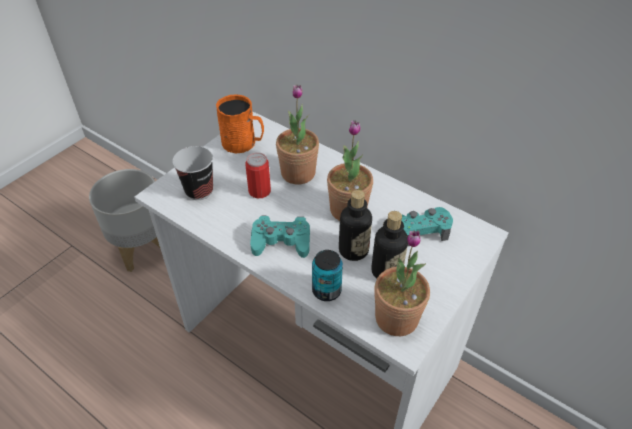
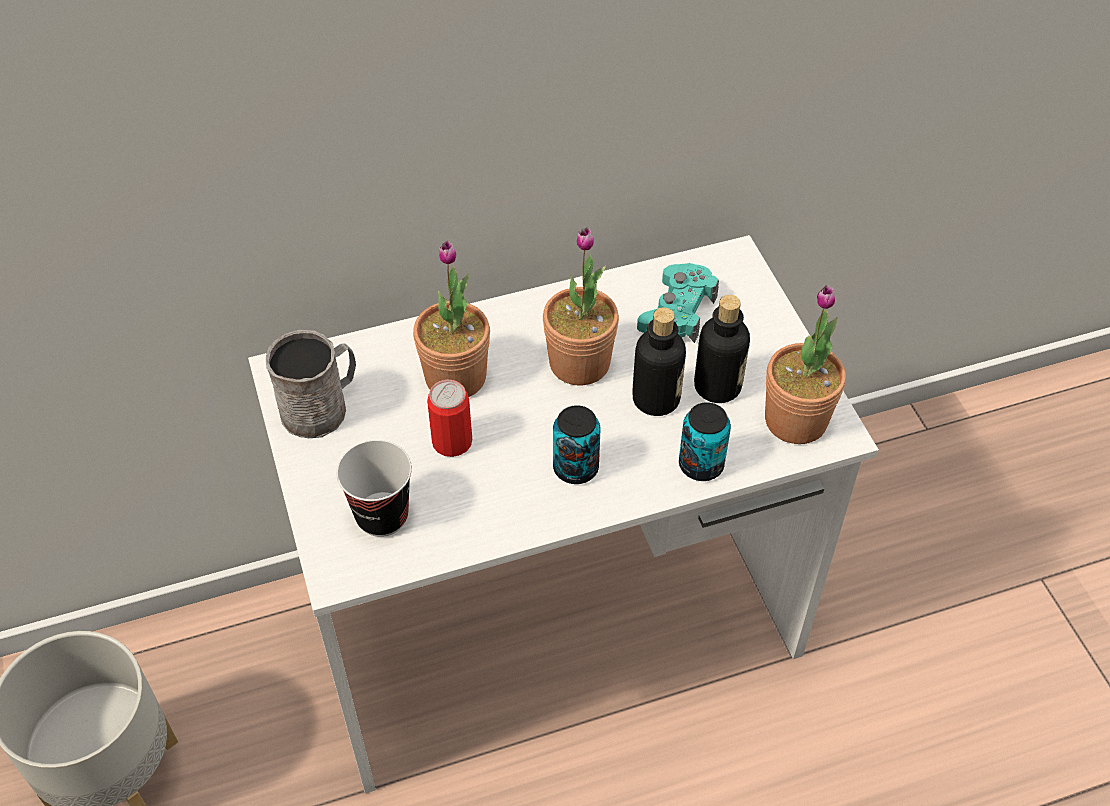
camera: 55 degrees left, 5 degrees up
(243, 143) = (322, 407): orange mug -> grey mug
(281, 241) = (575, 468): turquoise game controller -> can

